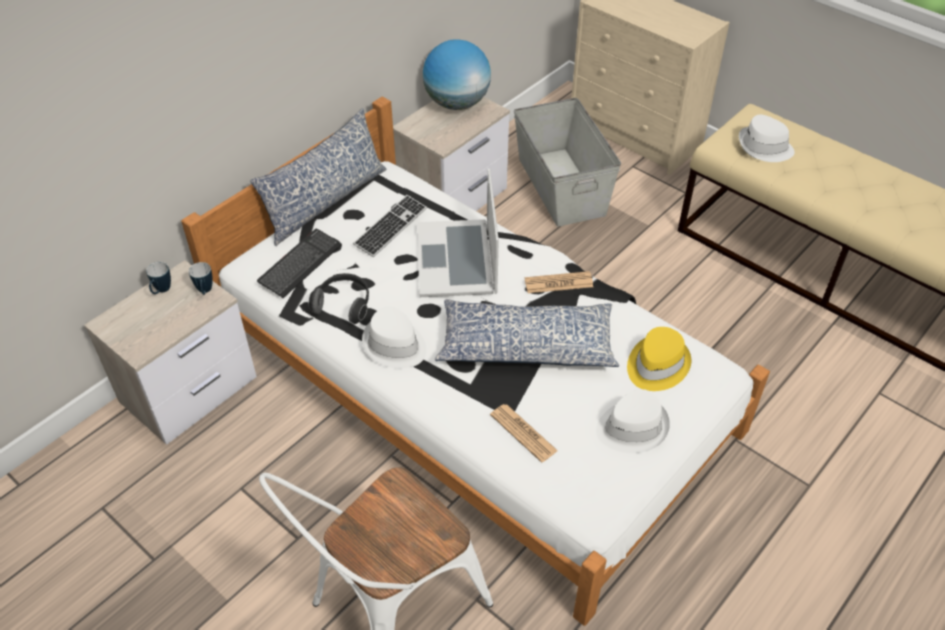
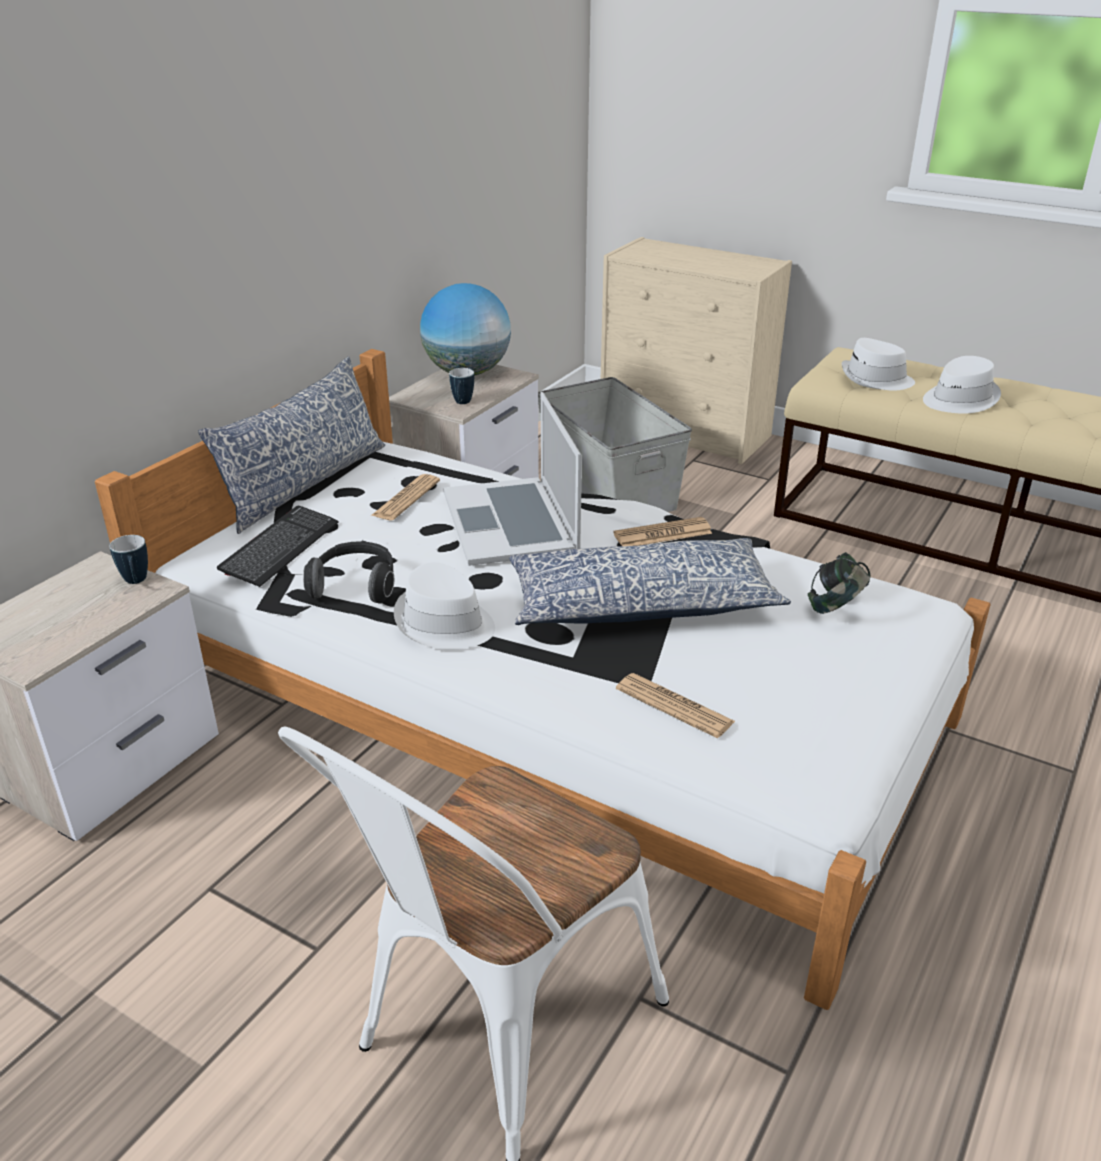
camera: 10 degrees left, 15 degrees down
(161, 291) = (65, 588): mug -> mug (462, 403)
(390, 227) = (406, 498): keyboard -> newspaper
(631, 427) = (833, 681): white hat -> white hat (958, 399)
(656, 365) = (836, 608): yellow hat -> headphones

